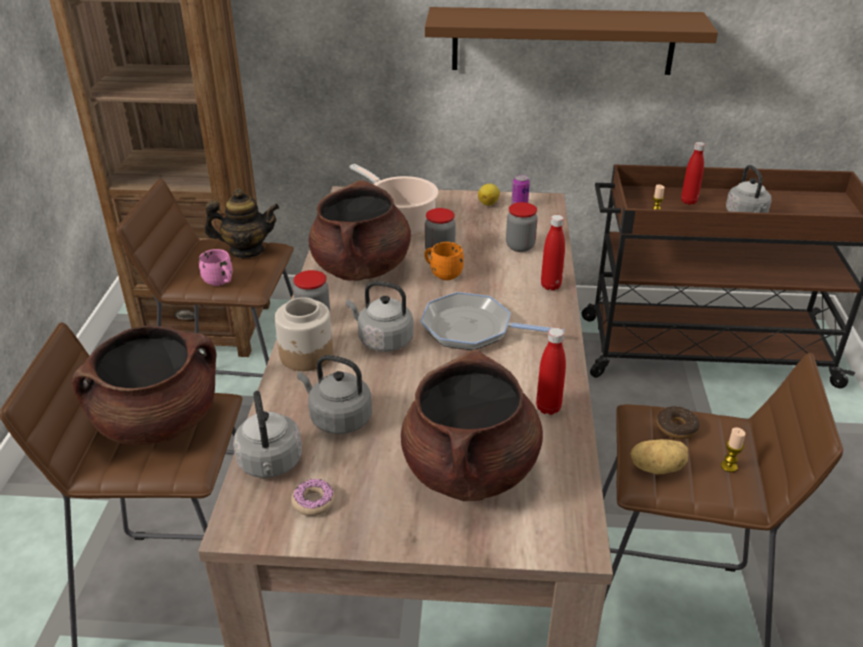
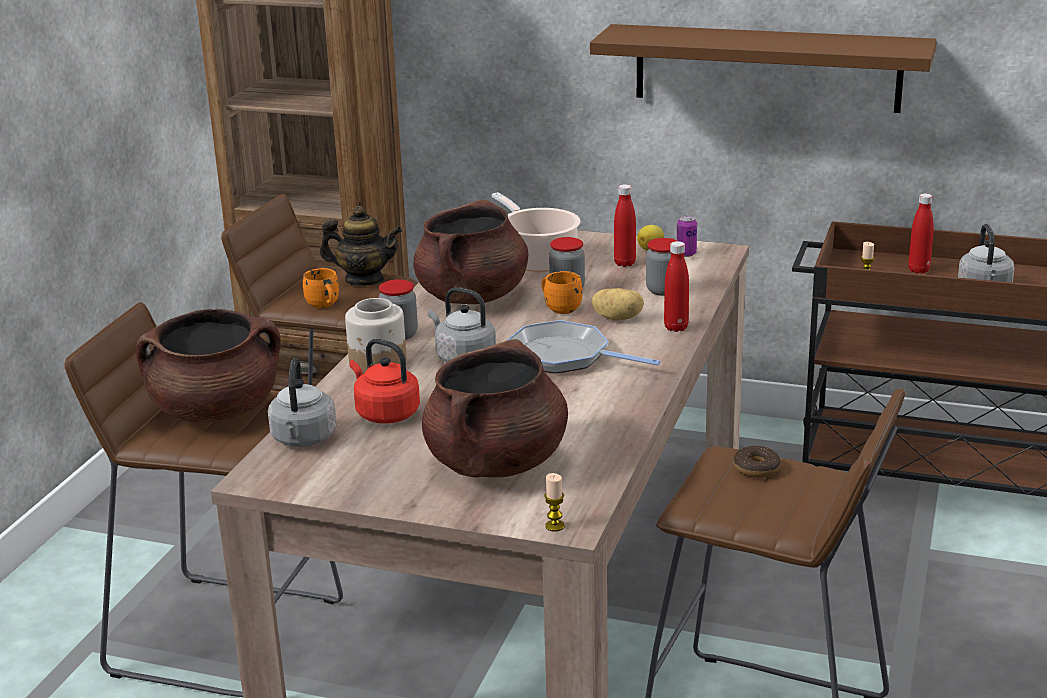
camera: 15 degrees right, 10 degrees down
(220, 282) = (324, 305): pink mug -> orange mug
(313, 502) = (331, 469): donut -> none
(338, 419) = (385, 413): grey kettle -> red kettle
(548, 408) = (607, 426): red bottle -> red bottle (624, 263)
(656, 467) = (712, 497): potato -> potato (618, 318)
(729, 466) = (794, 505): candle -> candle (555, 526)

